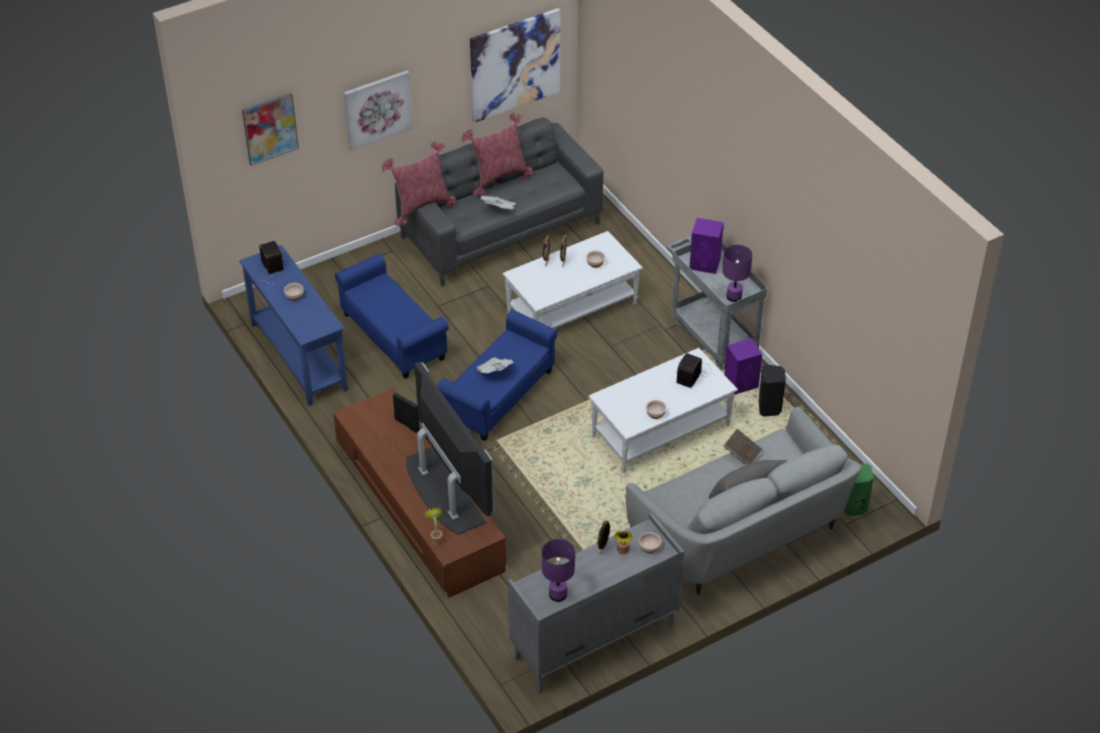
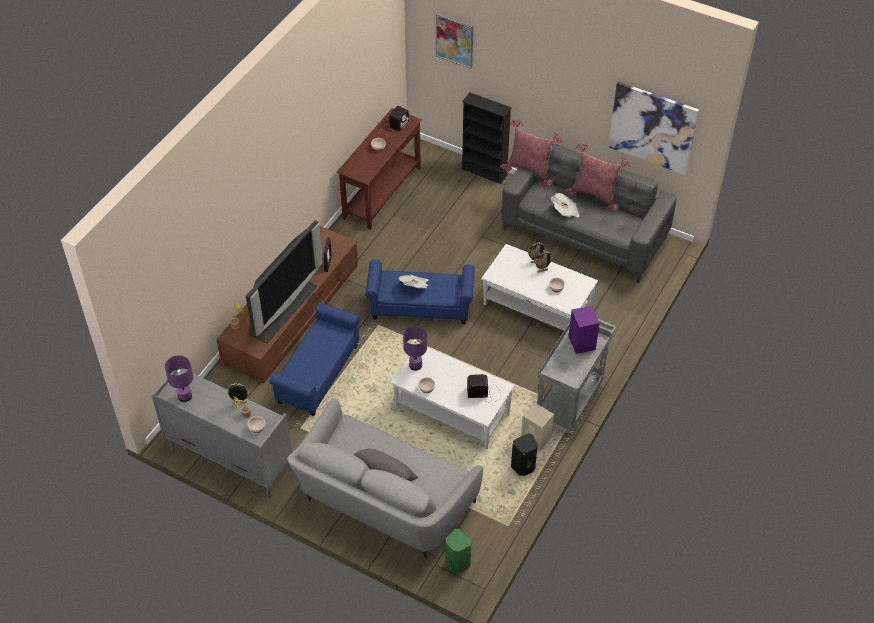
camera: 60 degrees right, 5 degrees up
(298, 357) = (382, 192): blue console table -> brown console table
(343, 263) = (484, 171): none -> black bookcase
(377, 109) = (535, 83): picture -> none
(394, 336) = (435, 228): blue ottoman -> blue ottoman (318, 374)
(733, 297) = (558, 375): purple table lamp -> purple table lamp (415, 365)
(742, 383) = (536, 439): purple speaker -> beige speaker
(742, 453) = (419, 455): brown book -> none

